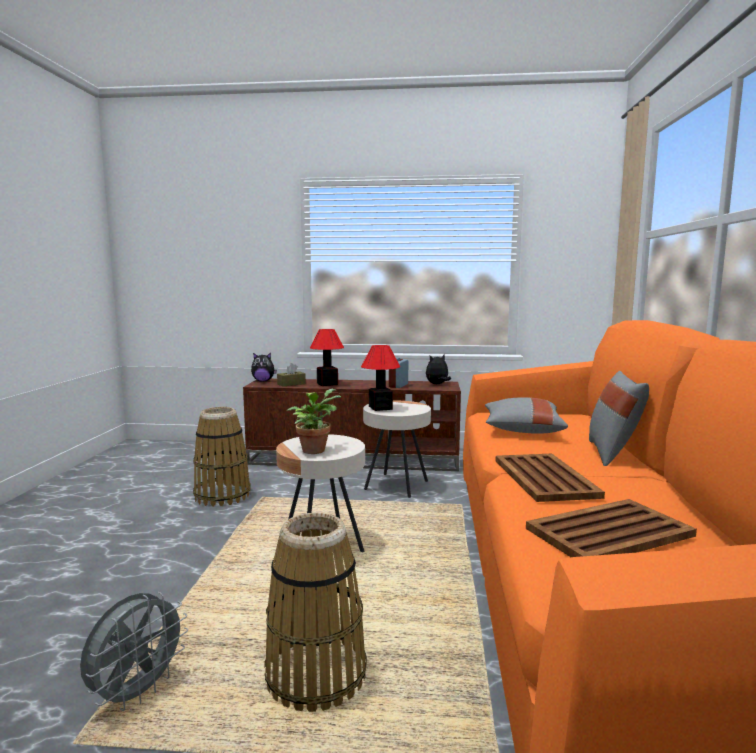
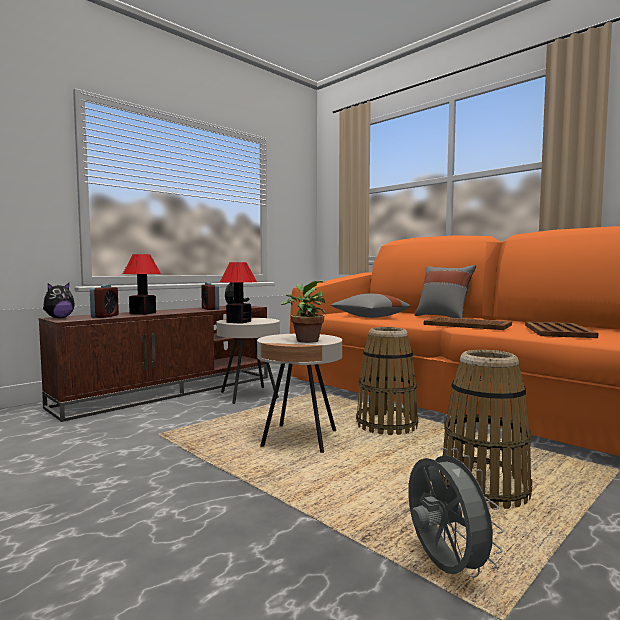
camera: 50 degrees left, 5 degrees down
(222, 495) = (108, 447): basket -> basket (387, 425)
(291, 384) = (105, 316): brown tissue box -> alarm clock

